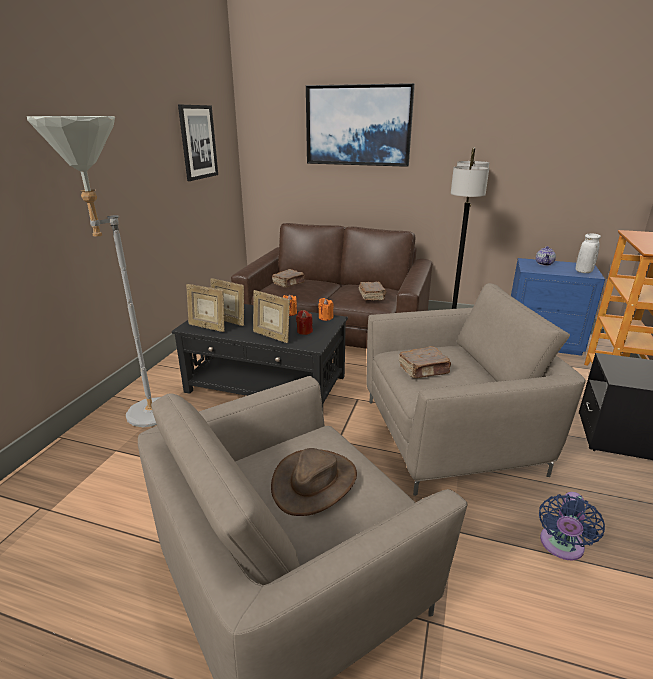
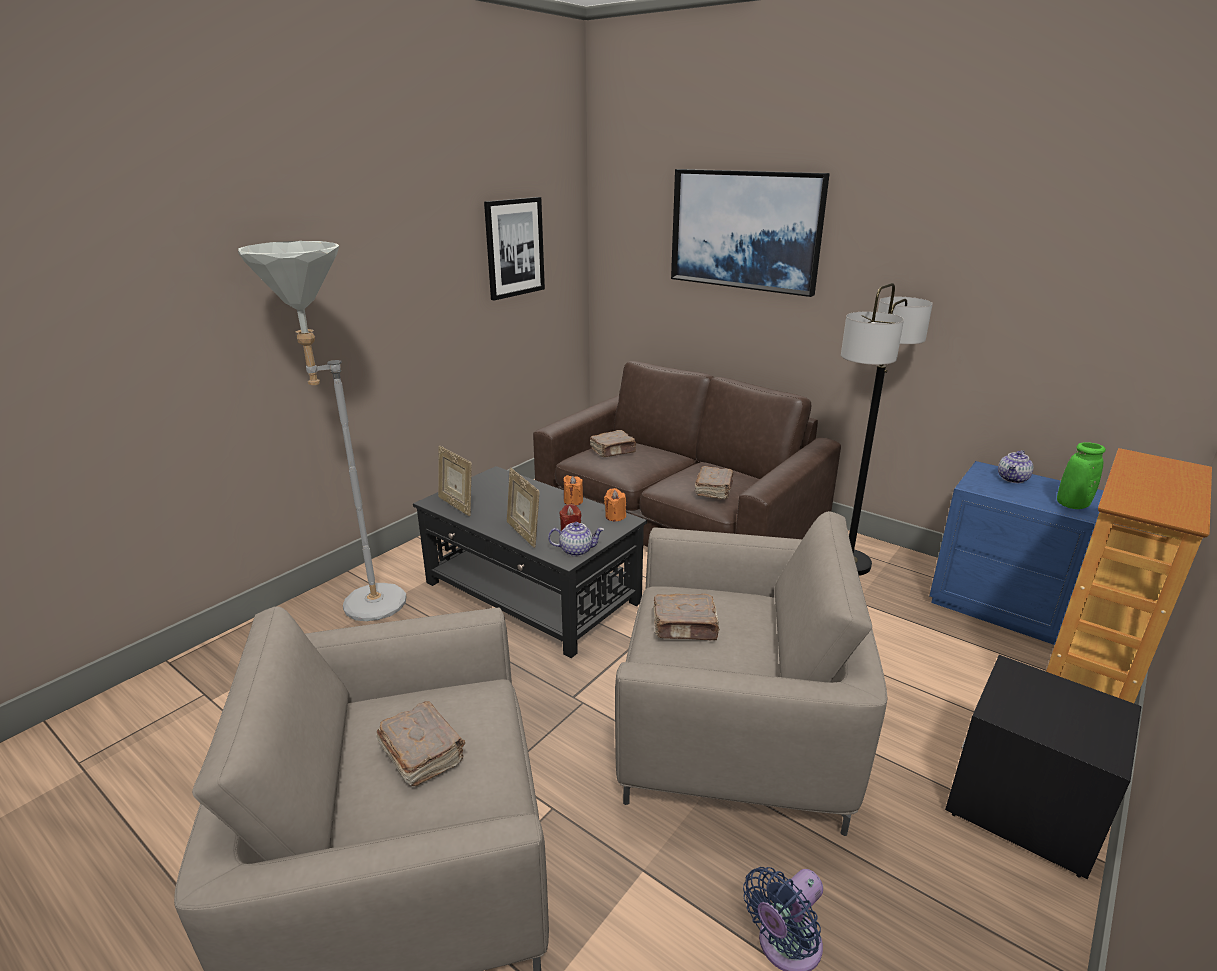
camera: 20 degrees right, 0 degrees up
(228, 321) = (488, 500): picture frame -> none
(314, 482) = (422, 753): brown hat -> brown book
(316, 340) = (576, 550): none -> teapot
(583, 272) = (1072, 505): white vase -> green vase

